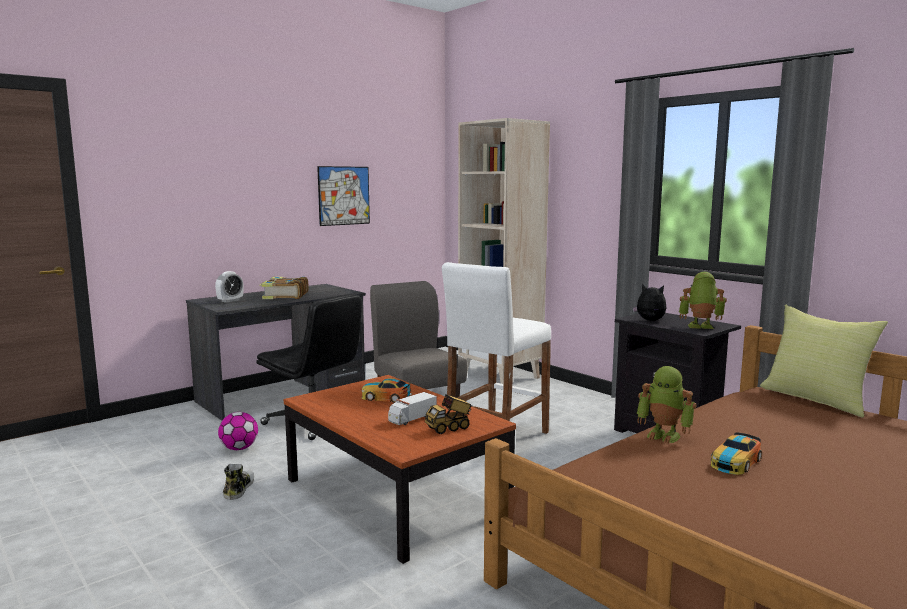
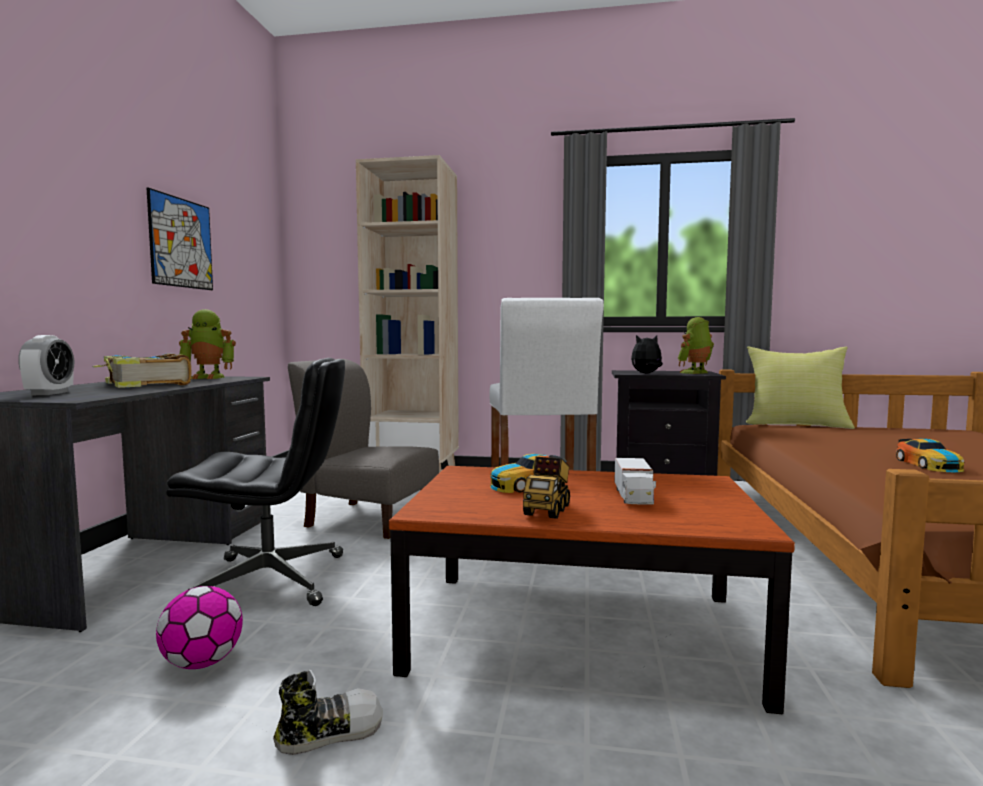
camera: 40 degrees left, 5 degrees down
(237, 489) = (329, 732): shoe -> shoe turned 105 degrees clockwise
(449, 428) = (699, 495): toy truck -> toy truck (547, 510)
(664, 435) = (831, 460): toy robot -> toy robot (209, 377)

